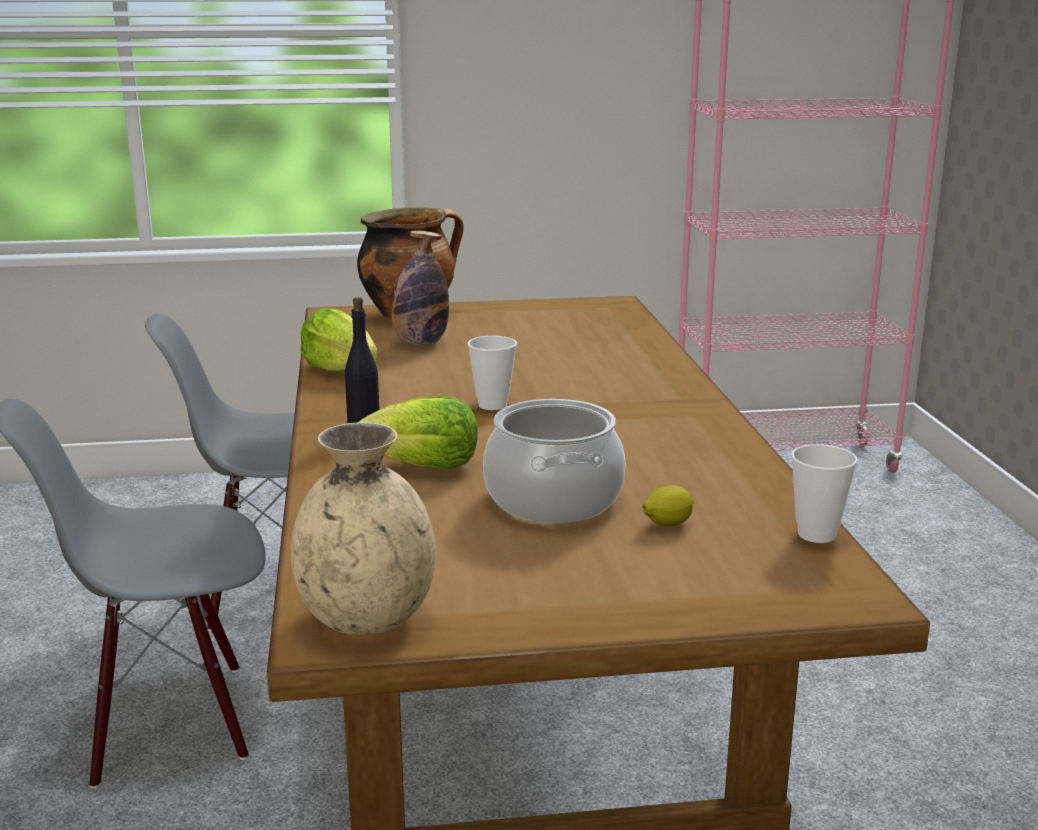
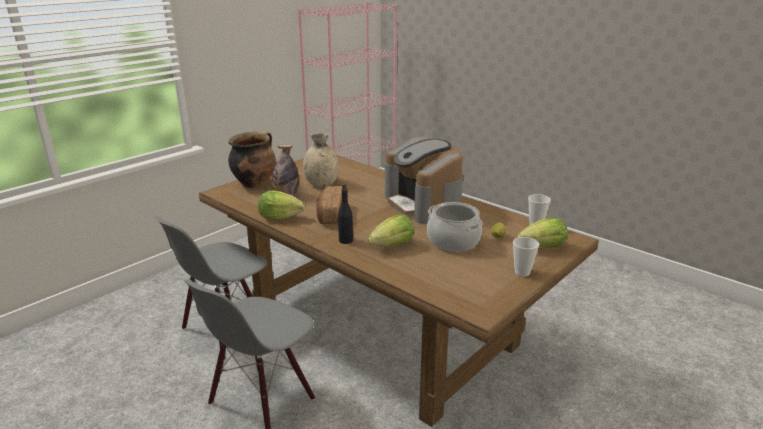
camera: 40 degrees left, 5 degrees up
(366, 618) = (481, 303): beige vase -> beige vase (321, 183)
(426, 389) = (330, 215): none -> bread
(492, 405) = (366, 213): cup -> cup (522, 272)
(636, 422) = (423, 204): none -> coffee machine
(732, 581) = (543, 247): none -> lettuce

